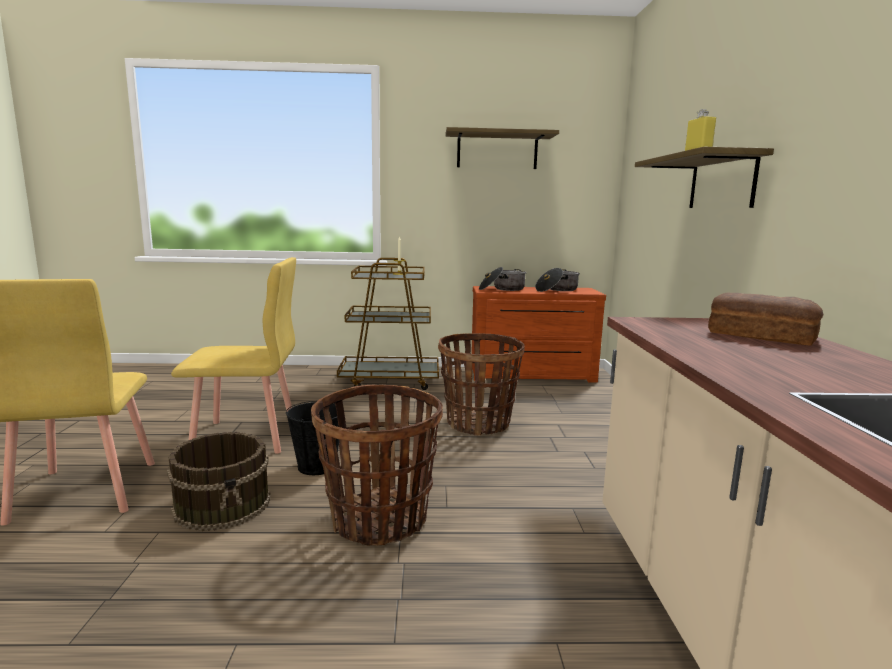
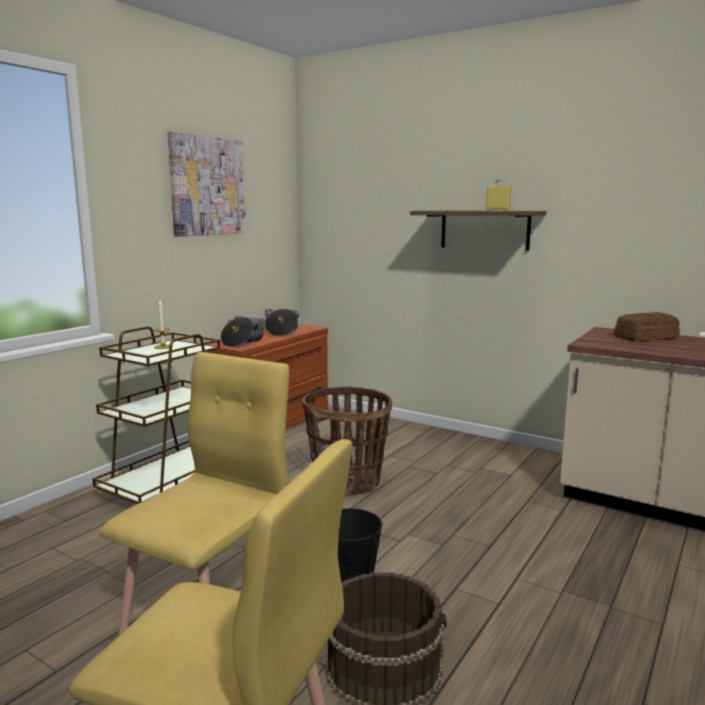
camera: 55 degrees left, 0 degrees up
(379, 520) = (489, 582): basket -> none
(497, 151) = (207, 186): shelf -> picture

